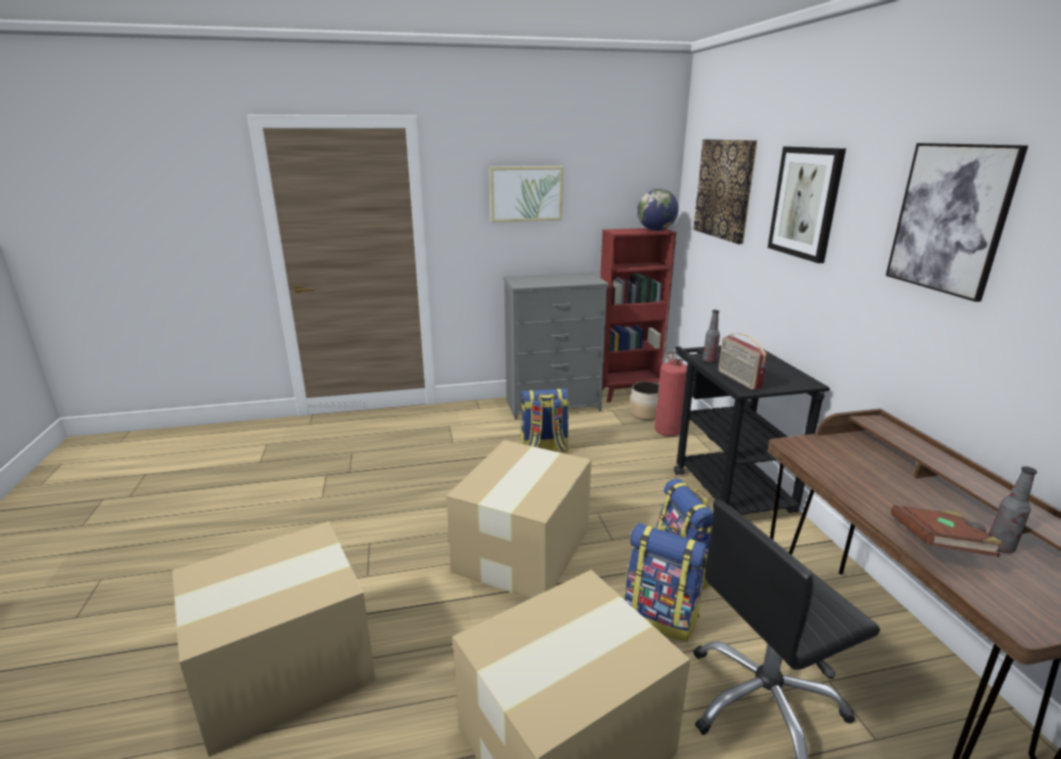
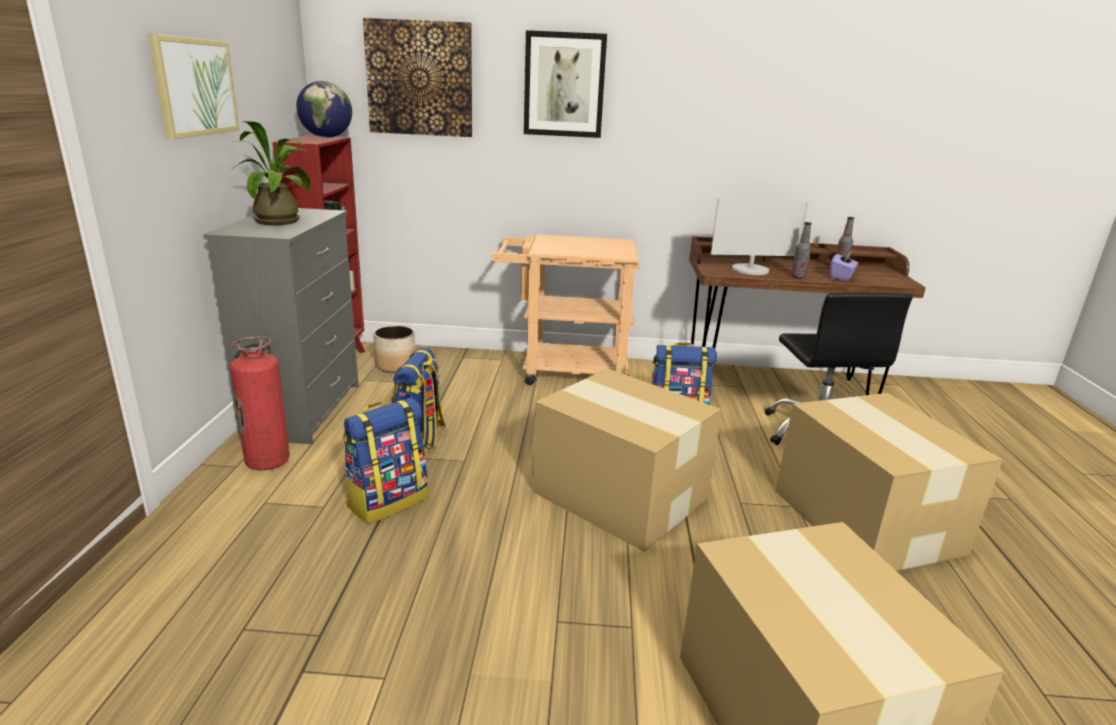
camera: 75 degrees left, 0 degrees up
(554, 279) = (282, 220): none -> potted plant
(661, 616) = (731, 446): backpack -> backpack (388, 501)
(667, 431) = (445, 366): fire extinguisher -> fire extinguisher (267, 462)
(709, 361) = (554, 250): bottle -> bottle (798, 277)
(726, 486) = (564, 371): black cart -> beige cart
(738, 380) = (605, 253): radio -> none
(845, 468) = (750, 270): none -> monitor
(938, 545) = (841, 277): brown book -> purple tissue box
(950, 219) = (720, 86): picture -> none

